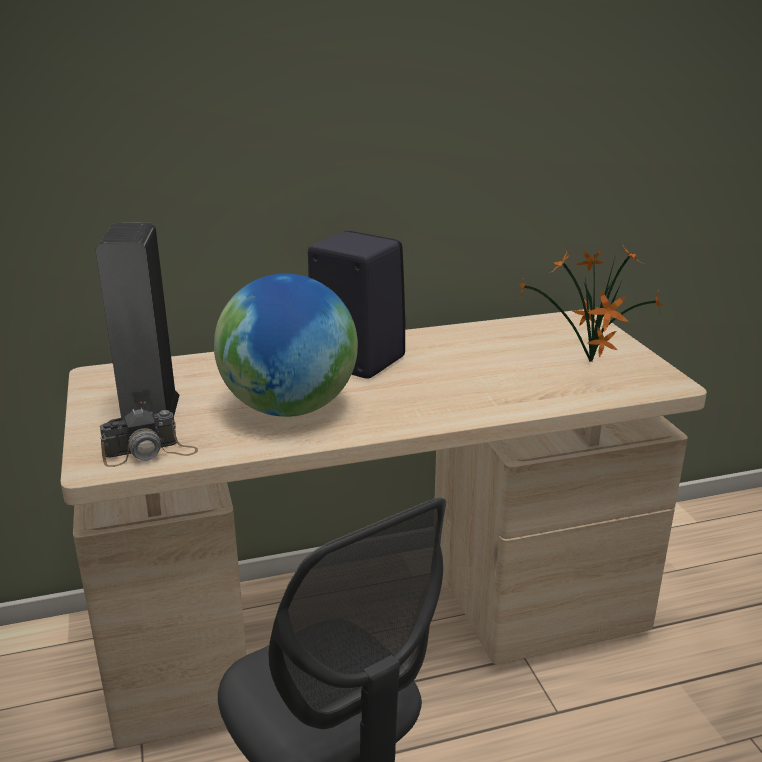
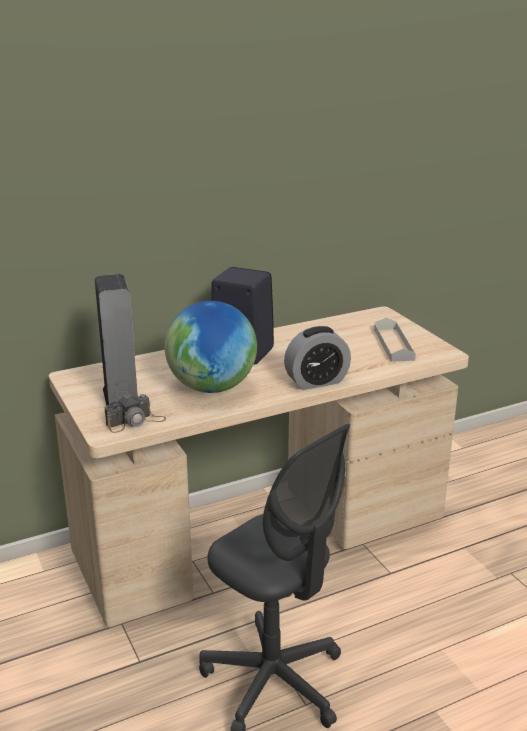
camera: 10 degrees left, 0 degrees up
(452, 412) = (316, 381): none -> alarm clock
(589, 364) = (393, 344): potted plant -> grey tray

